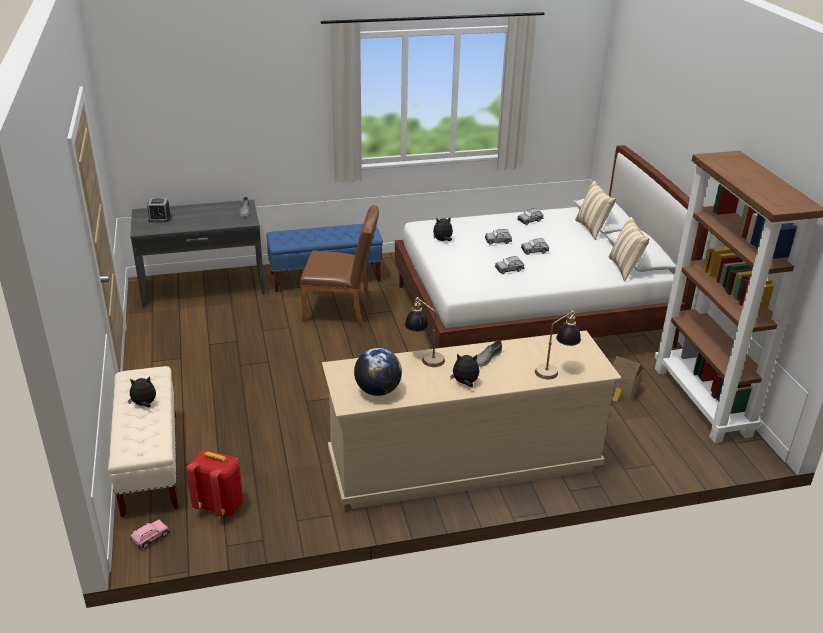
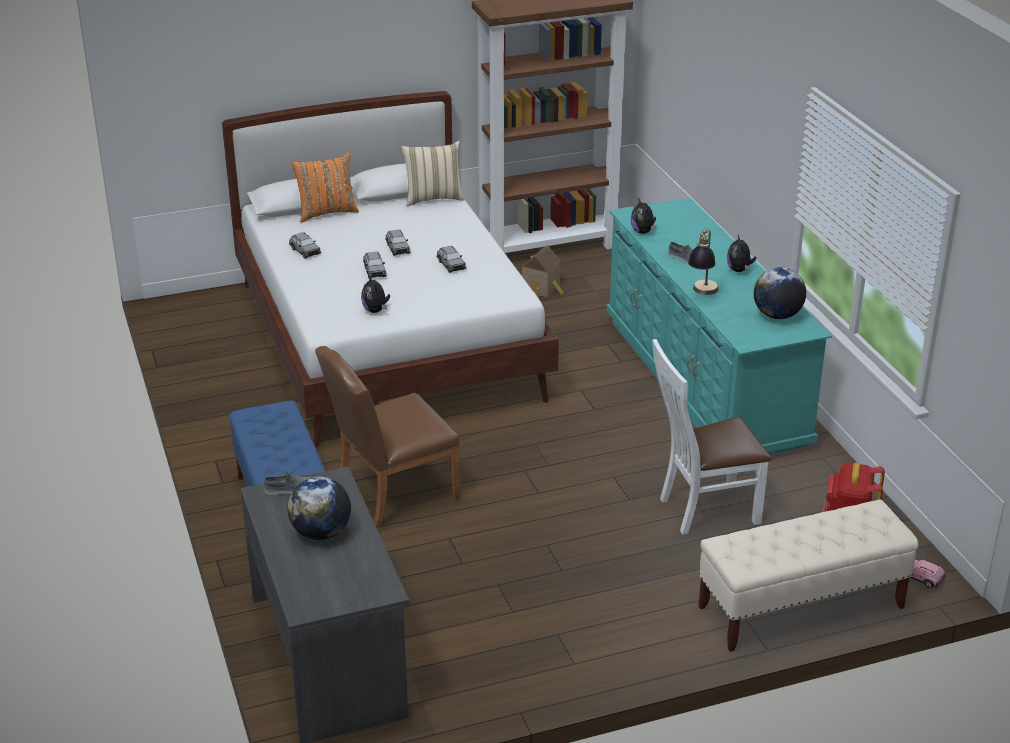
camera: 95 degrees left, 0 degrees up
(144, 404) = (797, 537): plush toy -> plush toy (643, 232)
(160, 218) = (330, 580): alarm clock -> none
(201, 217) = (321, 533): none -> globe
(281, 434) = (703, 510): none -> white chair
(342, 309) = (390, 493): brown chair -> brown chair turned 120 degrees counterclockwise
(464, 462) = (703, 381): beige dresser -> turquoise dresser
(555, 370) = (693, 226): table lamp -> none
(592, 229) = (326, 212): beige pillow -> orange pillow

